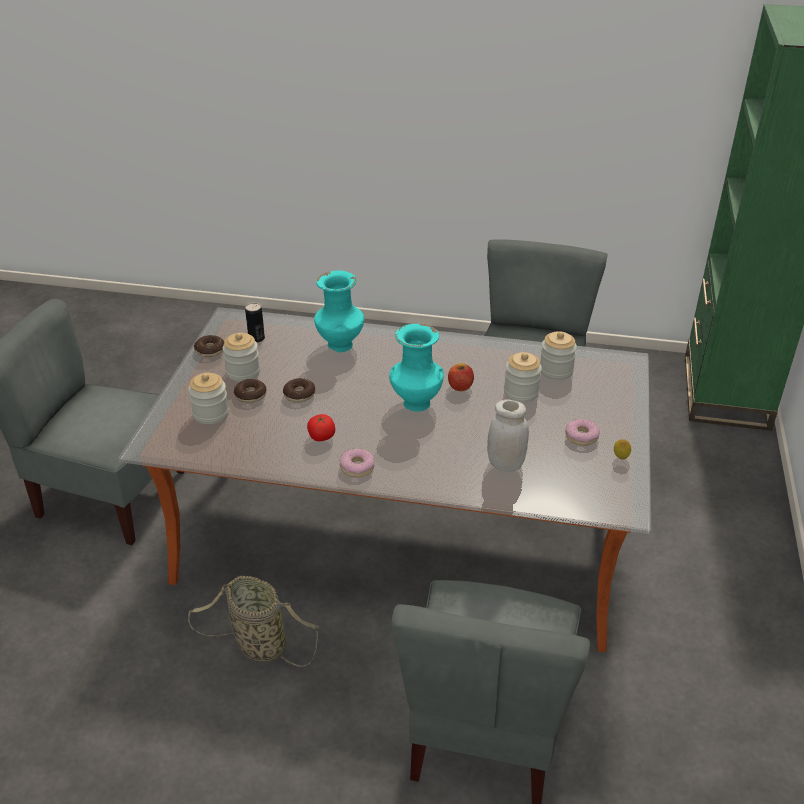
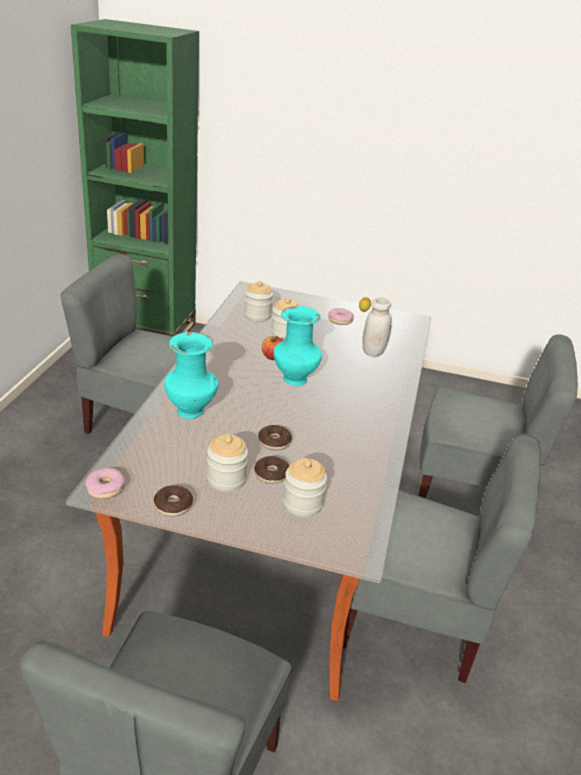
camera: 90 degrees left, 5 degrees down
(256, 338) = (158, 467): can -> none
(257, 646) = (413, 620): basket -> grey chair
(321, 437) = (342, 433): tomato -> none
(357, 467) = (383, 417): donut -> donut (105, 488)

